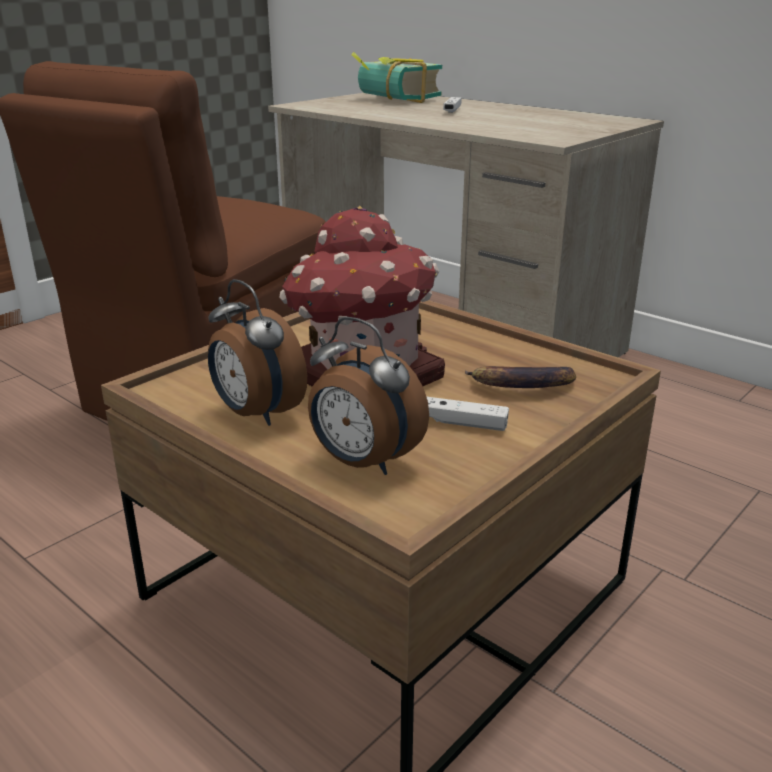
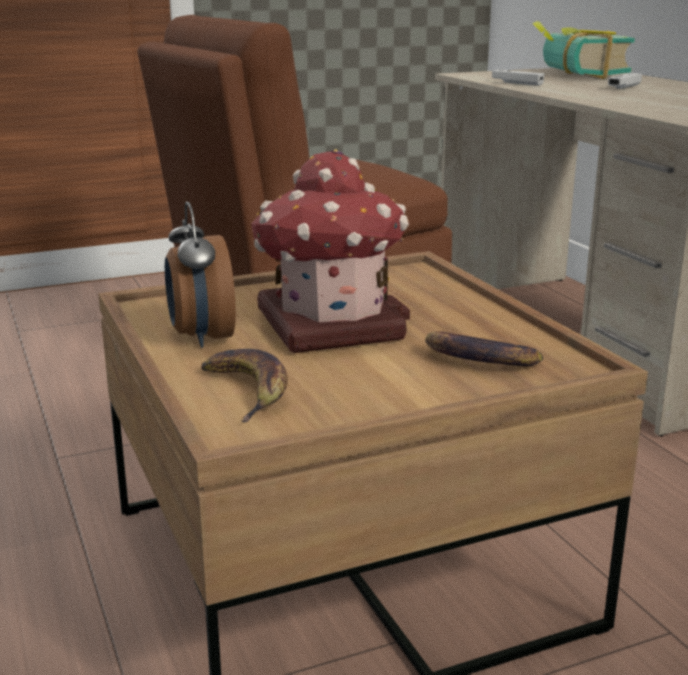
camera: 25 degrees right, 5 degrees down
(363, 463) = (248, 390): alarm clock -> banana
(459, 423) = (375, 378): white game controller -> white game controller (517, 83)

